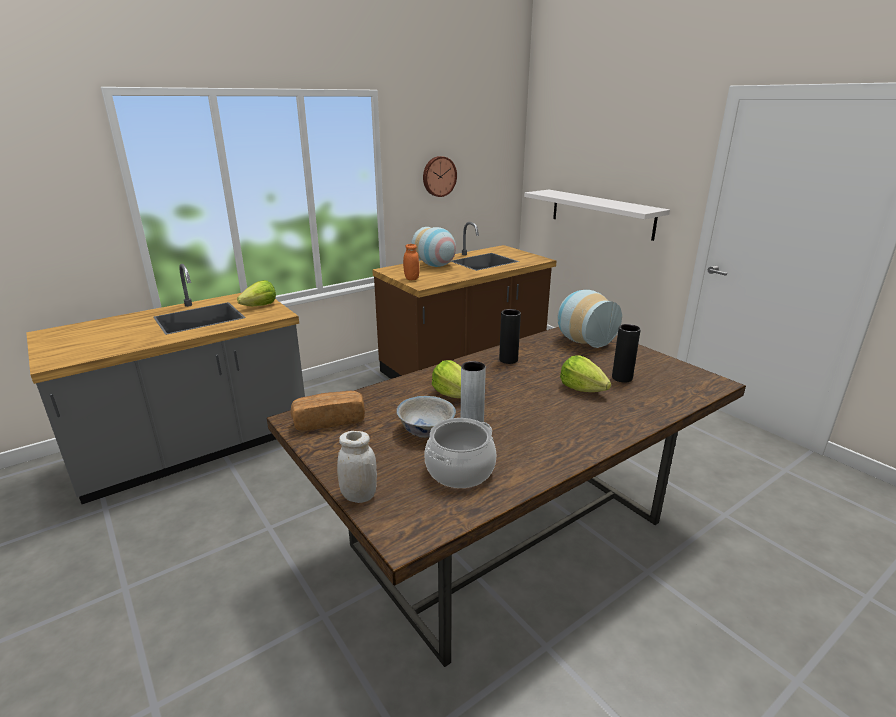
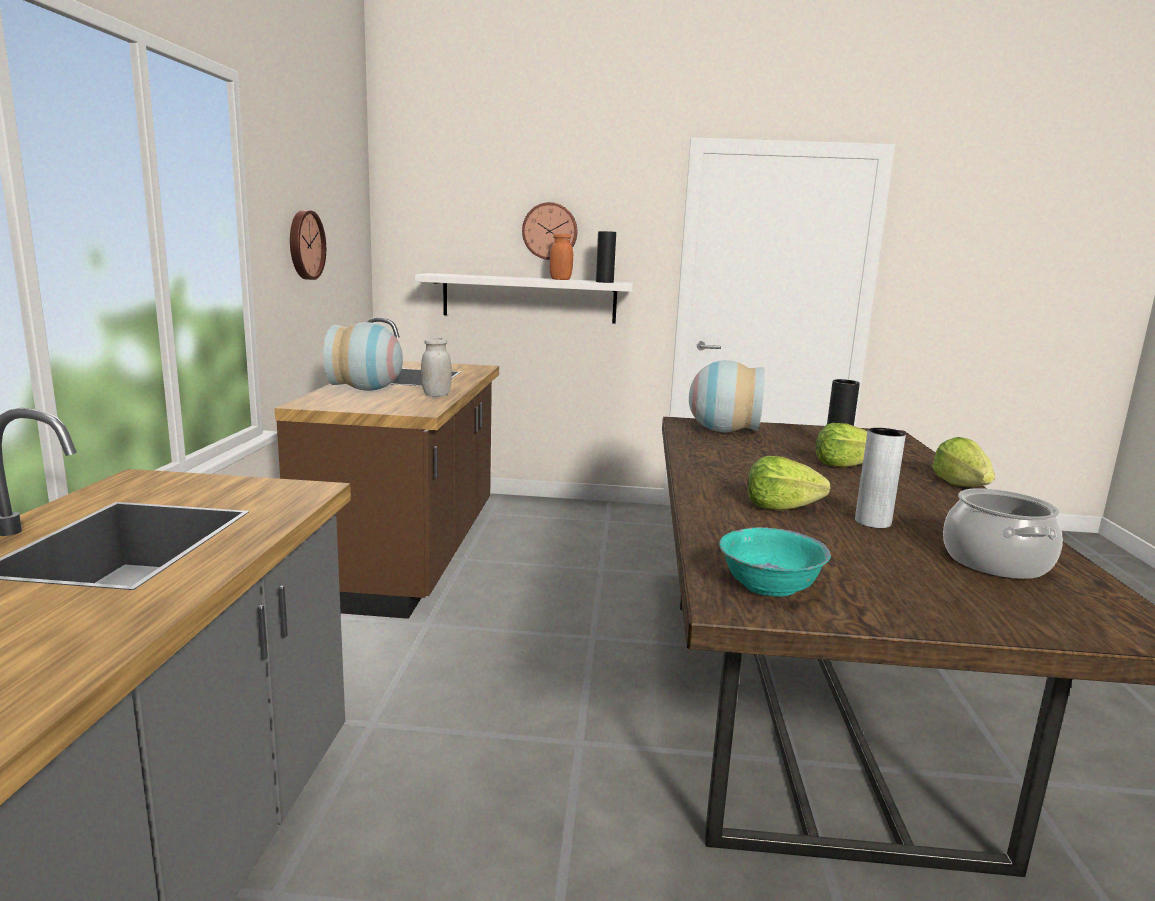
camera: 50 degrees left, 10 degrees down
(260, 306) = (221, 489): lettuce -> lettuce (961, 485)
(329, 421) = (770, 585): bread -> turquoise bowl
(359, 496) = (1031, 630): white jar -> white jar (436, 395)
(411, 278) = (381, 407): orange jar -> orange jar (560, 279)
(426, 430) = (867, 545): white bowl -> none
(508, 360) = (720, 462): black vase -> black vase (604, 282)
(619, 164) = (550, 231): none -> wall clock

